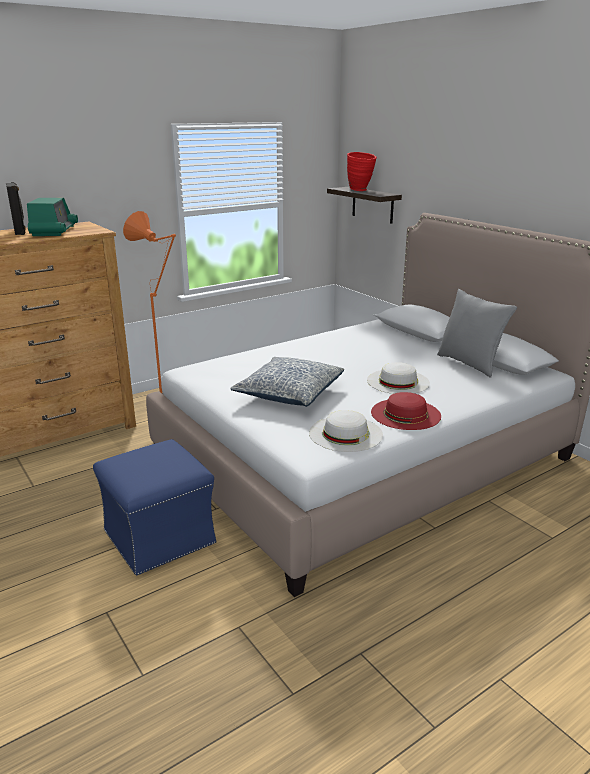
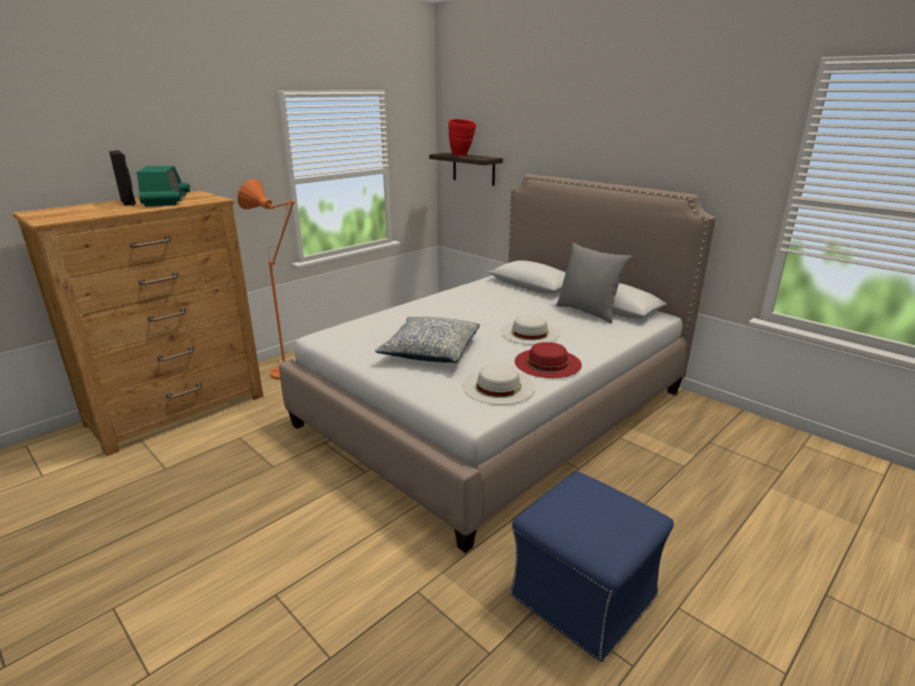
camera: 10 degrees left, 0 degrees up
(160, 537) = (314, 508): blue ottoman -> blue ottoman (584, 597)

